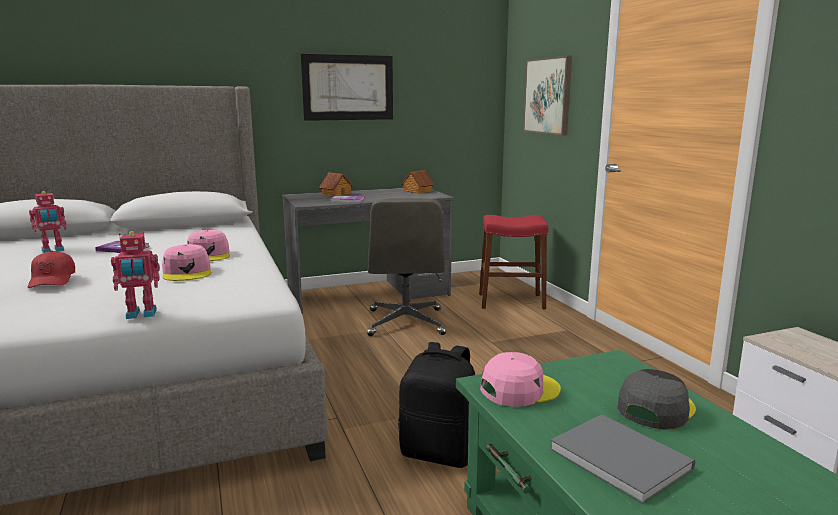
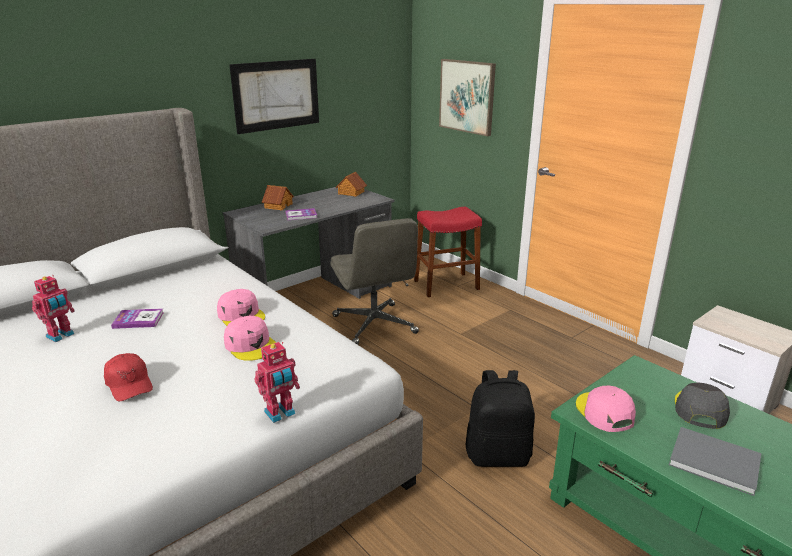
camera: 20 degrees left, 10 degrees up
(519, 389) = (604, 412): pink cap -> pink cap turned 60 degrees counterclockwise

